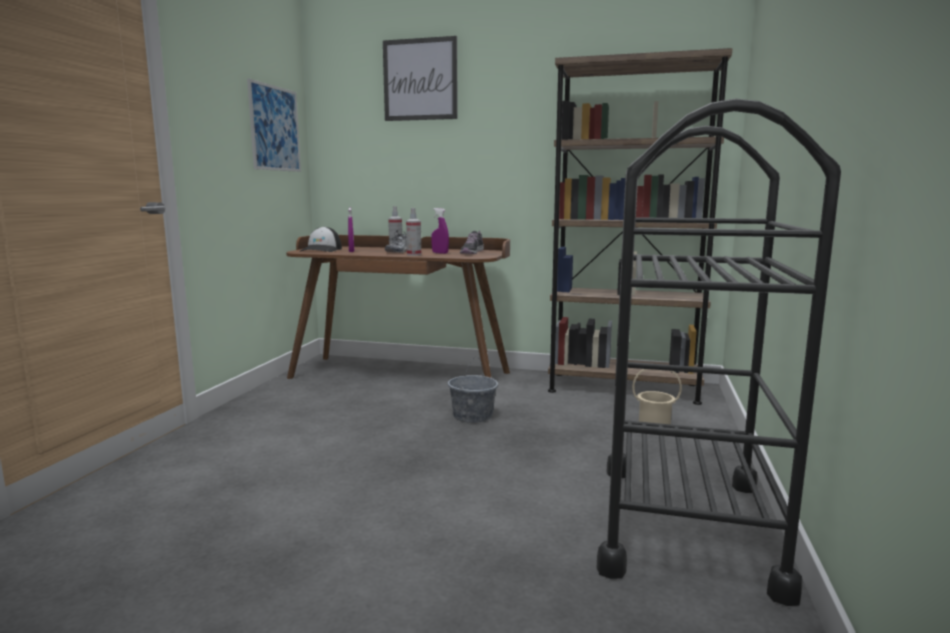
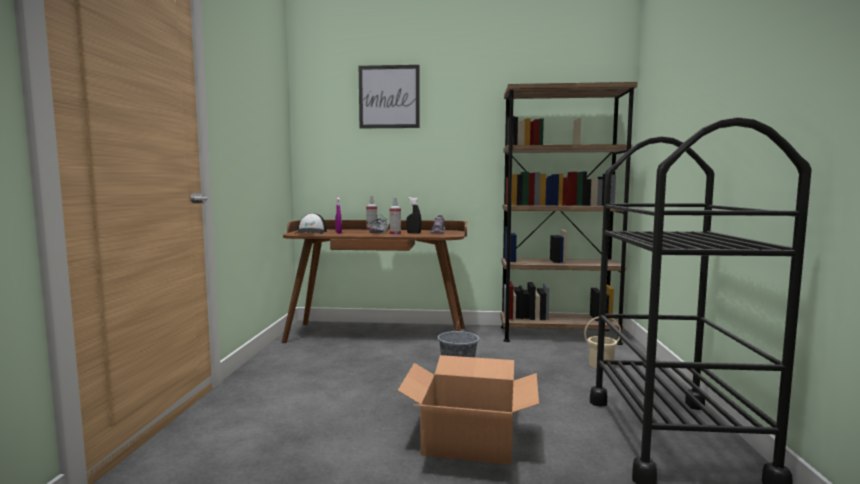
camera: 10 degrees left, 5 degrees down
(275, 128) = (272, 132): picture -> none
(430, 501) = (469, 438): none -> cardboard box
(440, 253) = (413, 233): purple spray bottle -> black spray bottle

